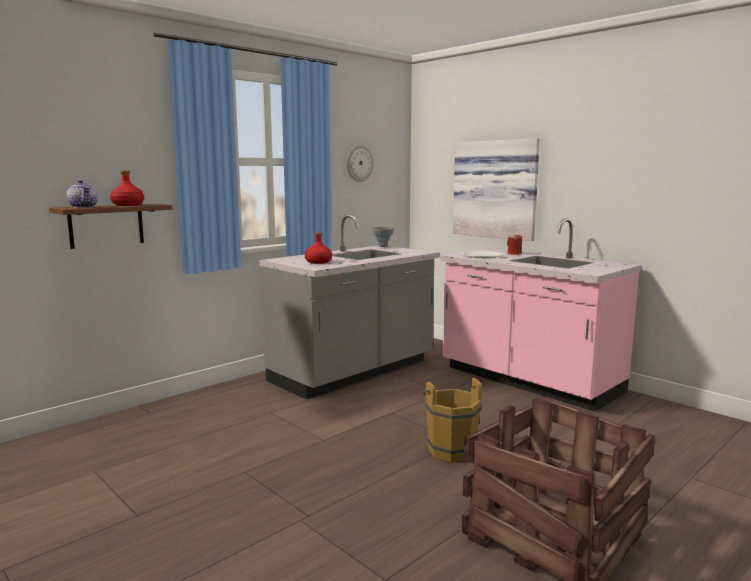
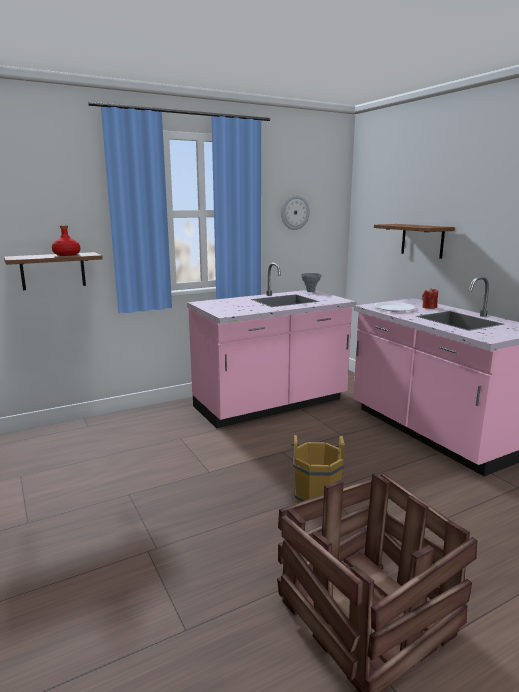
camera: 15 degrees right, 5 degrees up
(83, 207) = (28, 257): teapot -> none
(318, 262) = (233, 308): red bottle -> none
(354, 372) = (271, 405): grey counter -> pink counter
(496, 189) = (422, 240): picture -> brown shelf

